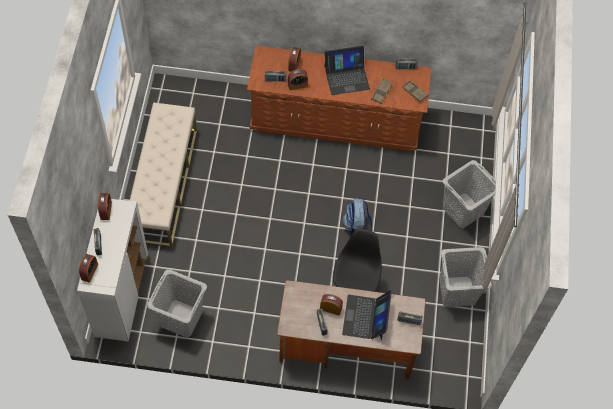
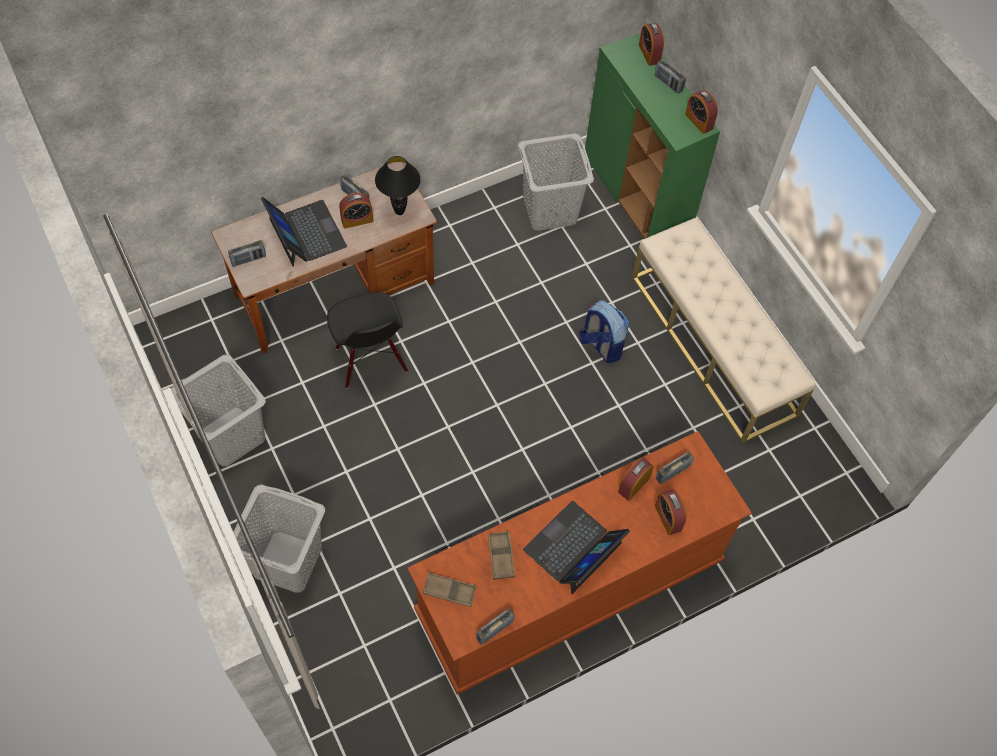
camera: 145 degrees right, 0 degrees up
(121, 294) = (637, 196): white cabinet -> green cabinet
(302, 299) = (400, 211): none -> black table lamp
(356, 227) = (423, 441): backpack -> backpack (601, 345)

